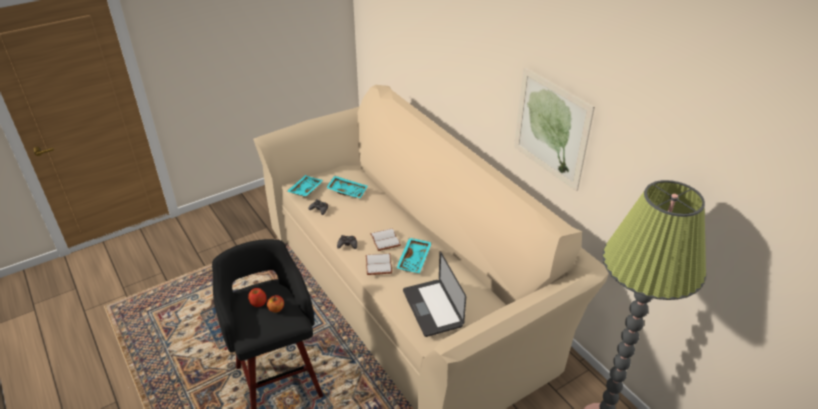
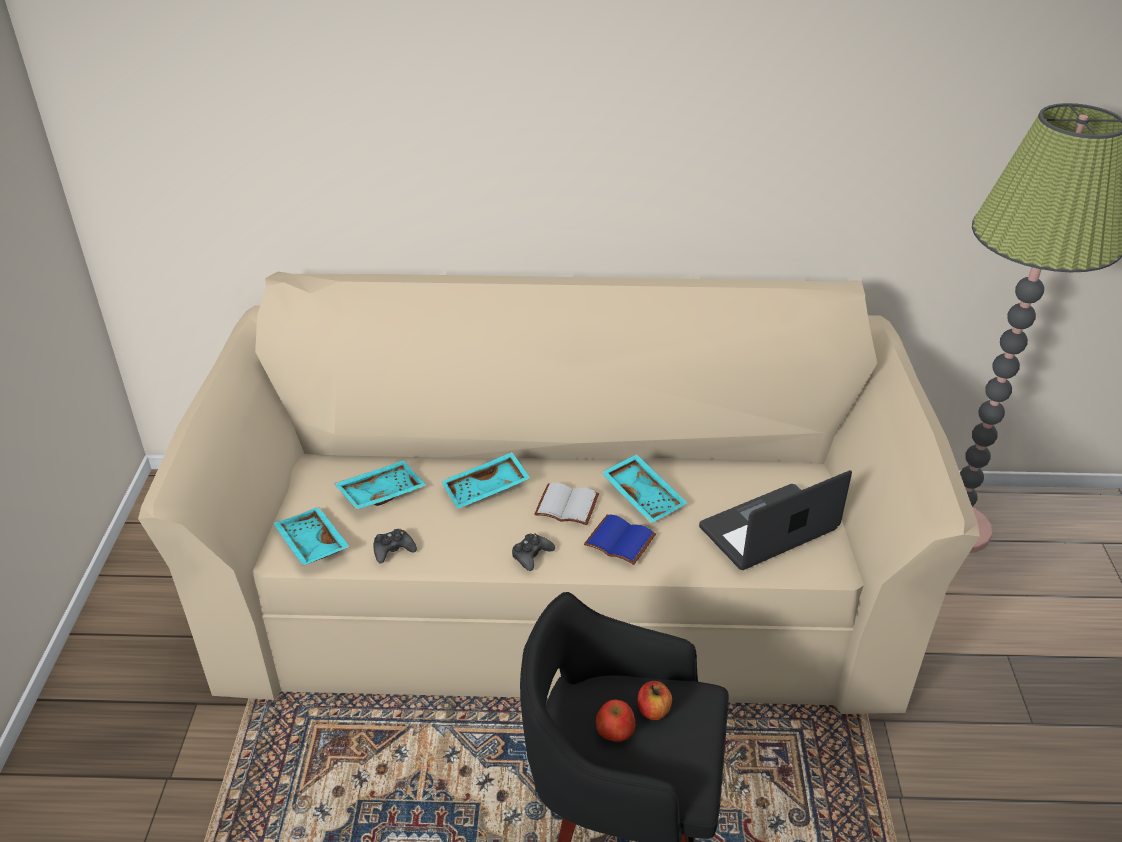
camera: 55 degrees left, 0 degrees up
(374, 215) = (486, 490): none -> turquoise tray
(379, 265) = (621, 540): white book -> blue book
(432, 308) = (768, 529): laptop -> laptop turned 135 degrees clockwise
(551, 128) = (733, 158): picture -> none

